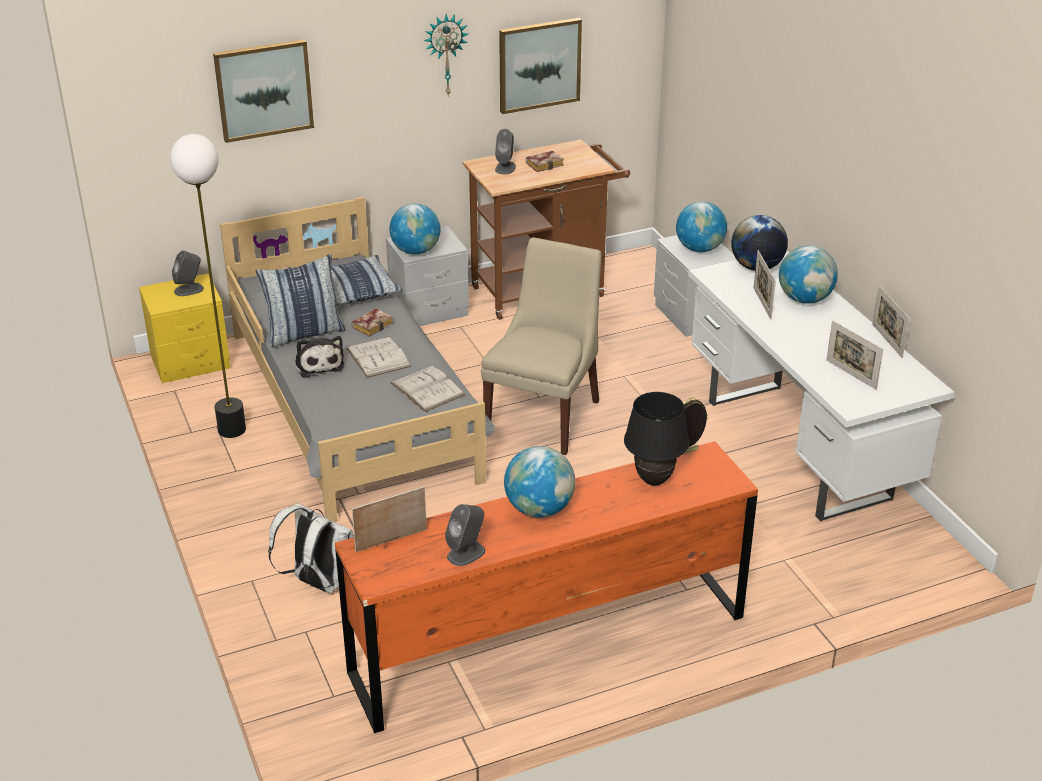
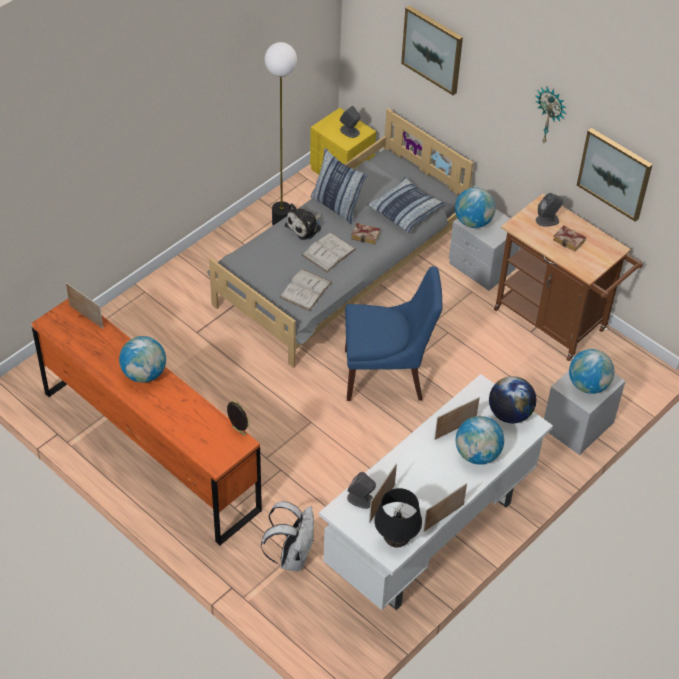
camera: 65 degrees right, 15 degrees up
(318, 583) = (156, 322): white backpack -> white backpack (292, 556)
(466, 553) = (88, 353): grey speaker -> grey speaker (361, 499)
(544, 415) = (387, 375): beige chair -> blue chair
(654, 481) = (199, 422): black table lamp -> black table lamp (396, 541)

